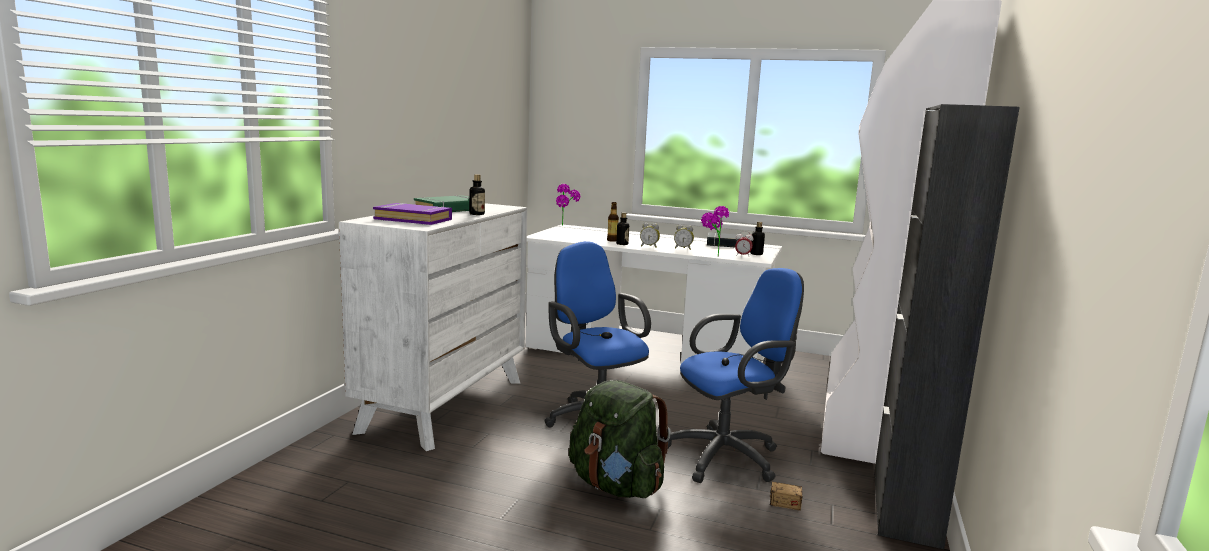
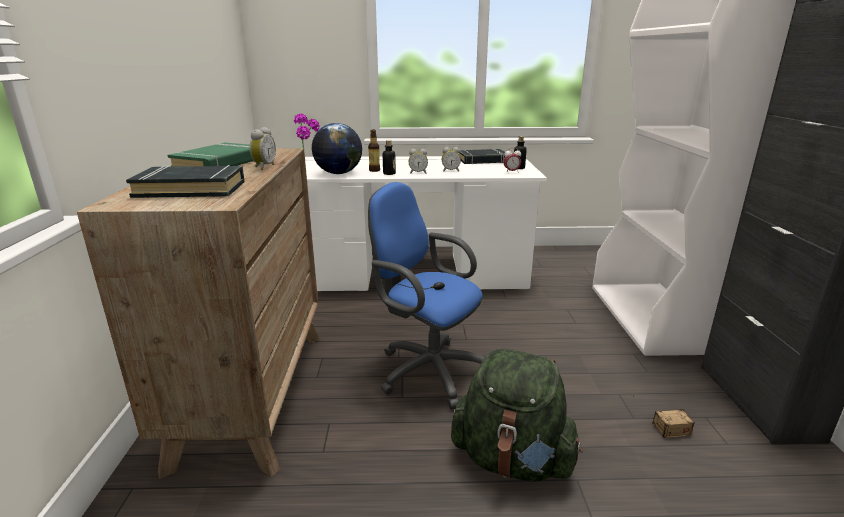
camera: 20 degrees left, 10 degrees up
(413, 219) = (191, 189): purple book -> black book
(444, 404) = (253, 393): white dresser -> brown dresser
(477, 214) = (263, 167): bottle -> alarm clock
(577, 239) = (338, 173): none -> globe
(711, 255) = (486, 175): potted plant -> none
(728, 457) = (578, 383): blue office chair -> none

